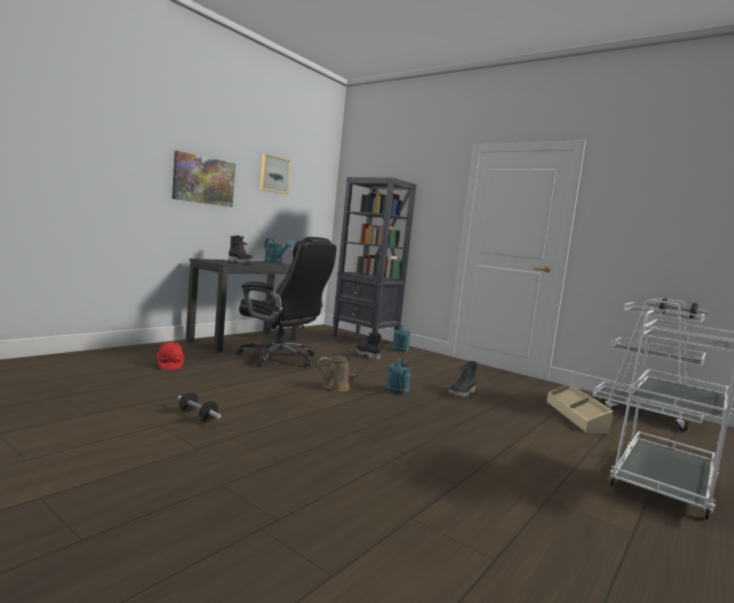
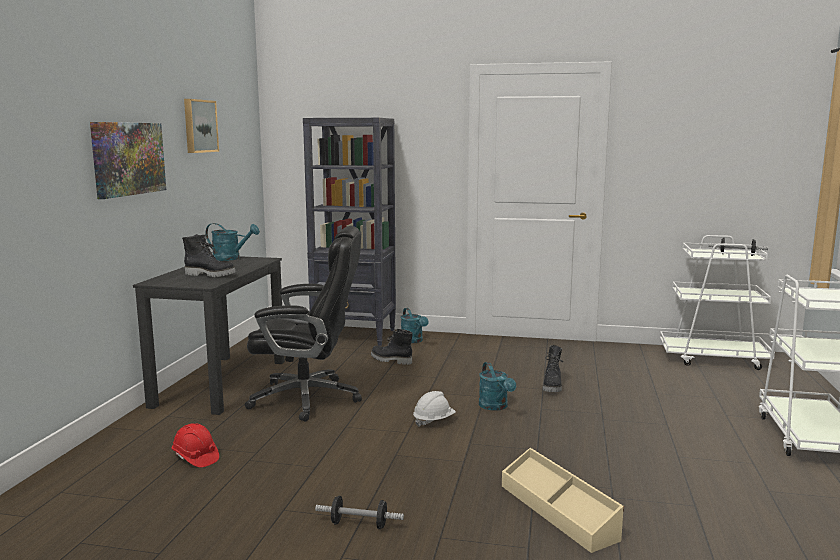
camera: 25 degrees left, 5 degrees up
(339, 387) = (433, 421): brown watering can -> white hard hat
(576, 416) = (673, 382): beige storage box -> beige storage box (558, 511)

